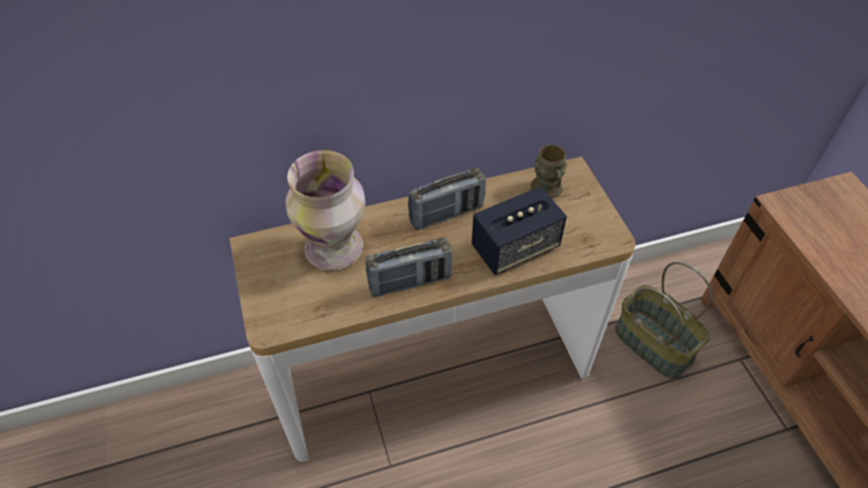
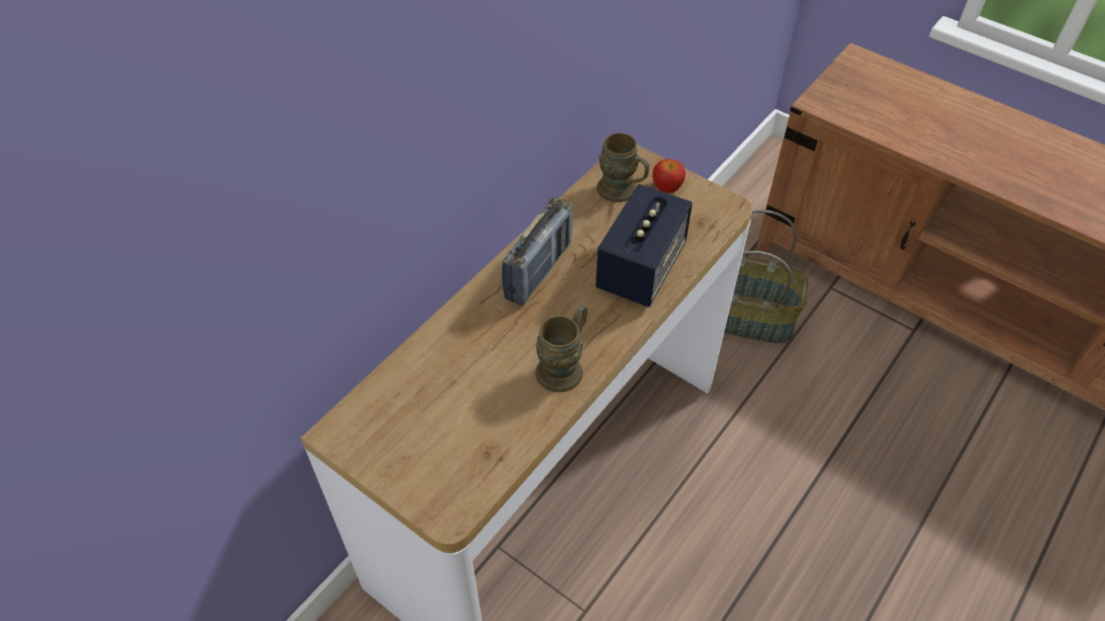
camera: 35 degrees left, 0 degrees up
(334, 249) = (446, 378): vase -> none
(410, 282) = (564, 366): radio -> brown mug
(582, 204) = (667, 187): none -> apple

